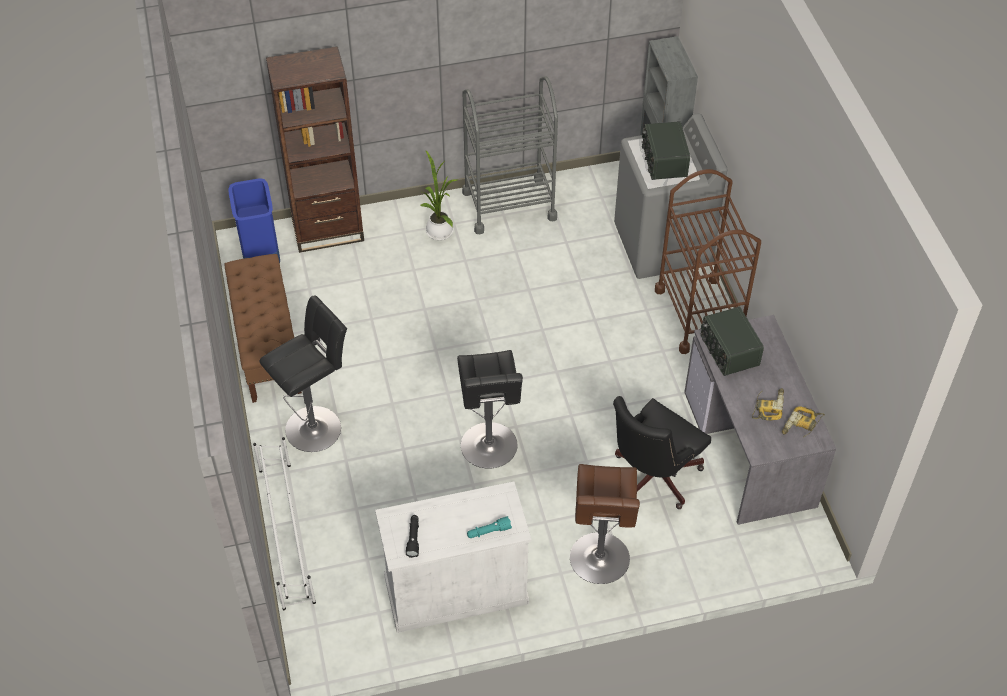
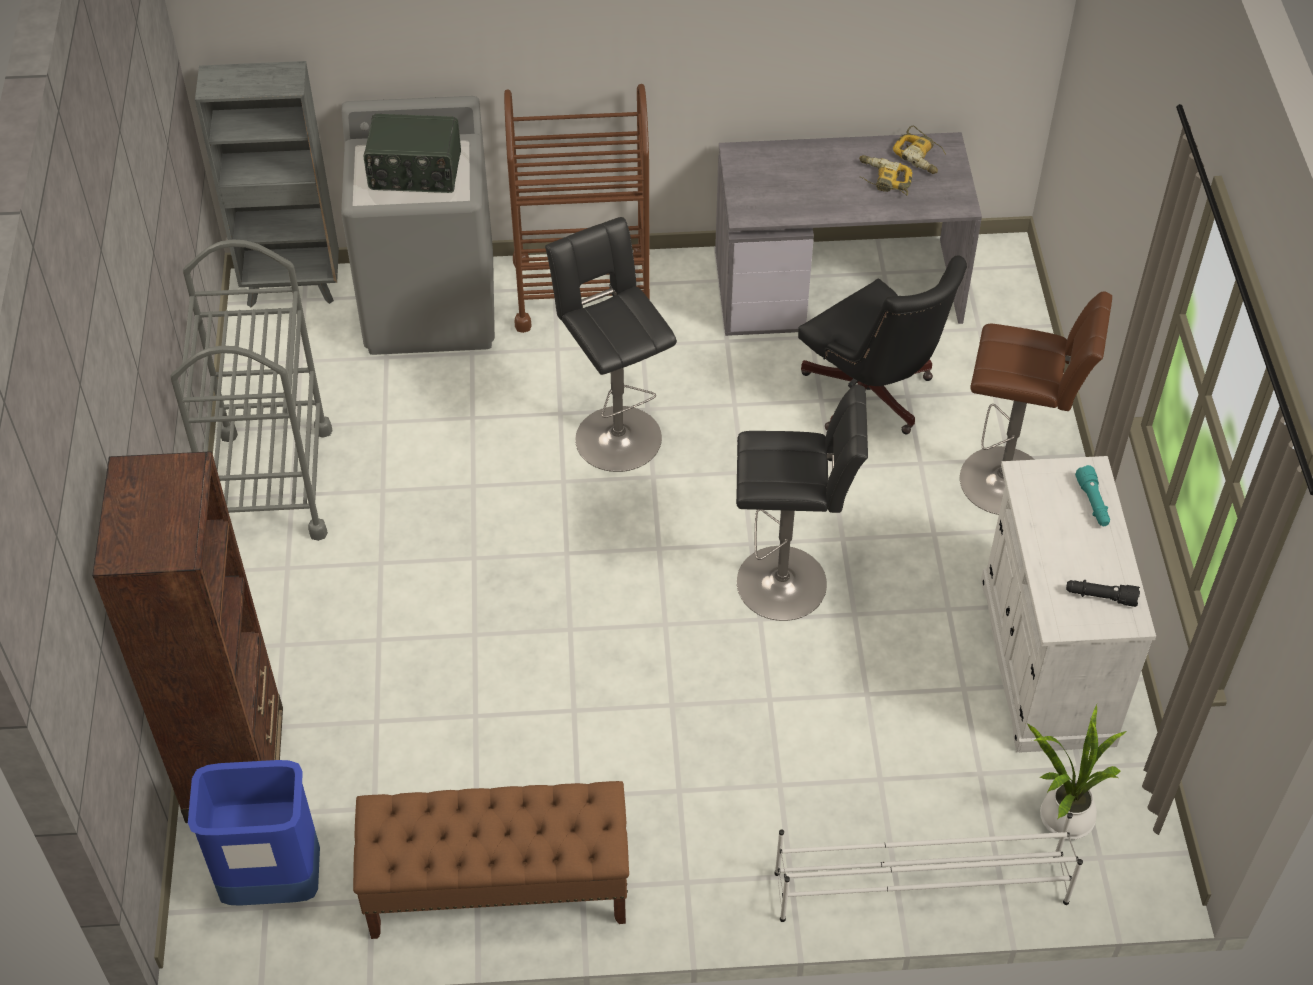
camera: 80 degrees left, 0 degrees up
(316, 426) = (699, 822): black stool -> black stool (615, 434)
(439, 229) = (295, 590): potted plant -> potted plant (1061, 817)
(728, 351) = (777, 200): radio -> none

